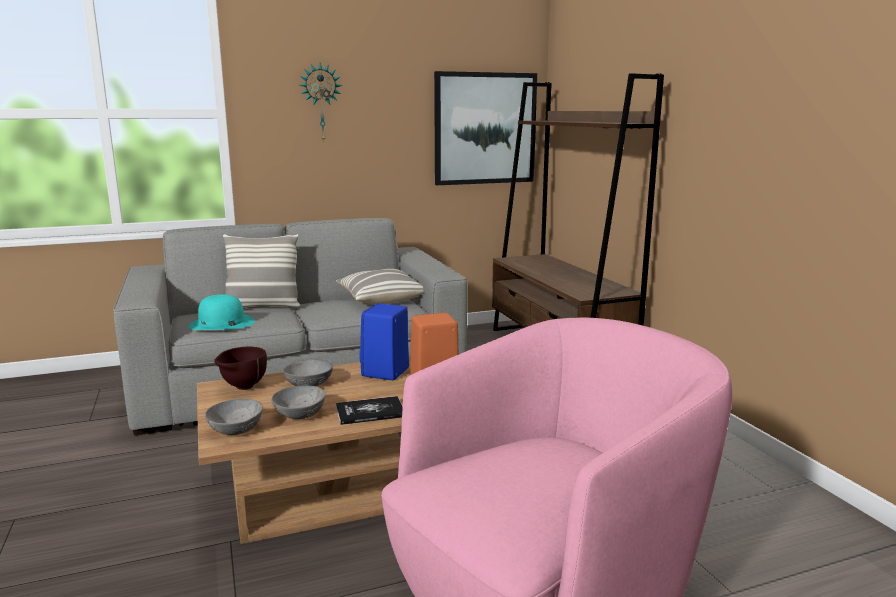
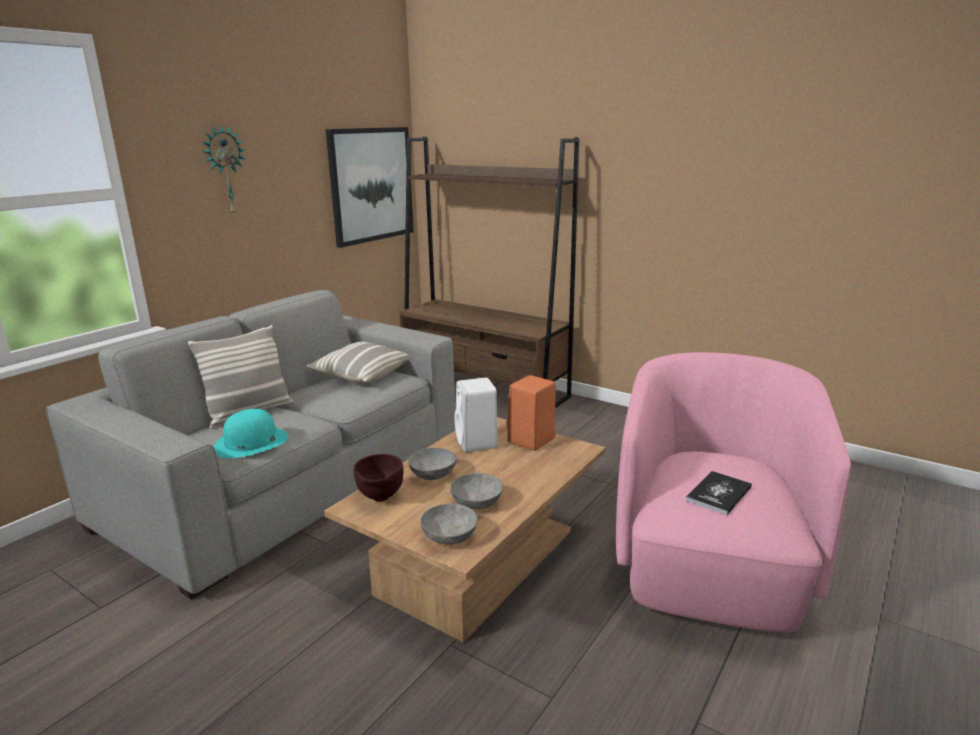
camera: 35 degrees left, 5 degrees up
(370, 412) = (527, 480): book -> book (719, 494)
(385, 372) = (477, 443): blue speaker -> white speaker

